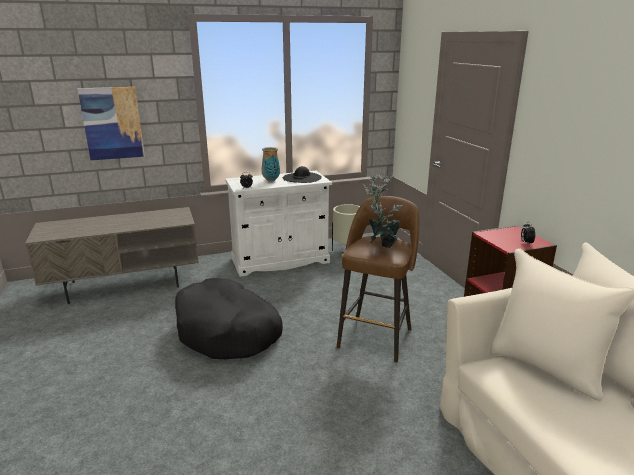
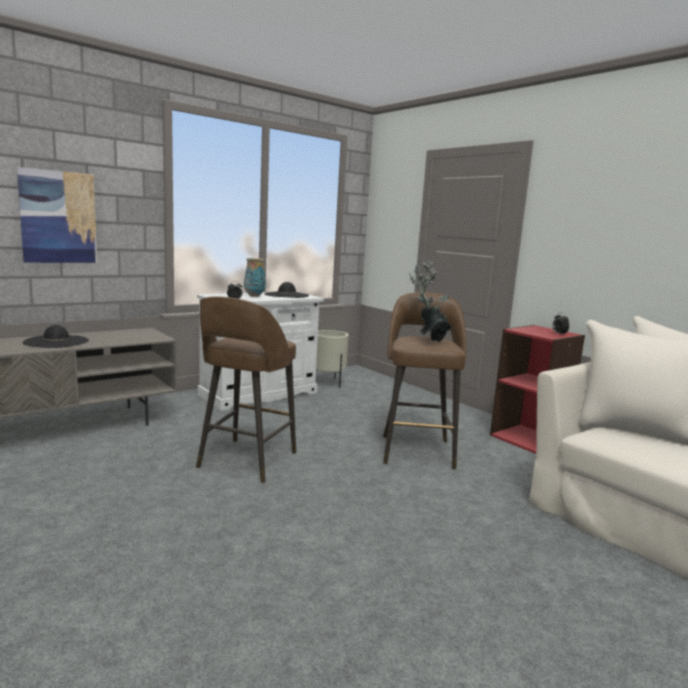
camera: 20 degrees left, 10 degrees down
(108, 223) = (56, 341): none -> black hat
(228, 331) = (245, 461): black dog bed -> brown stool

